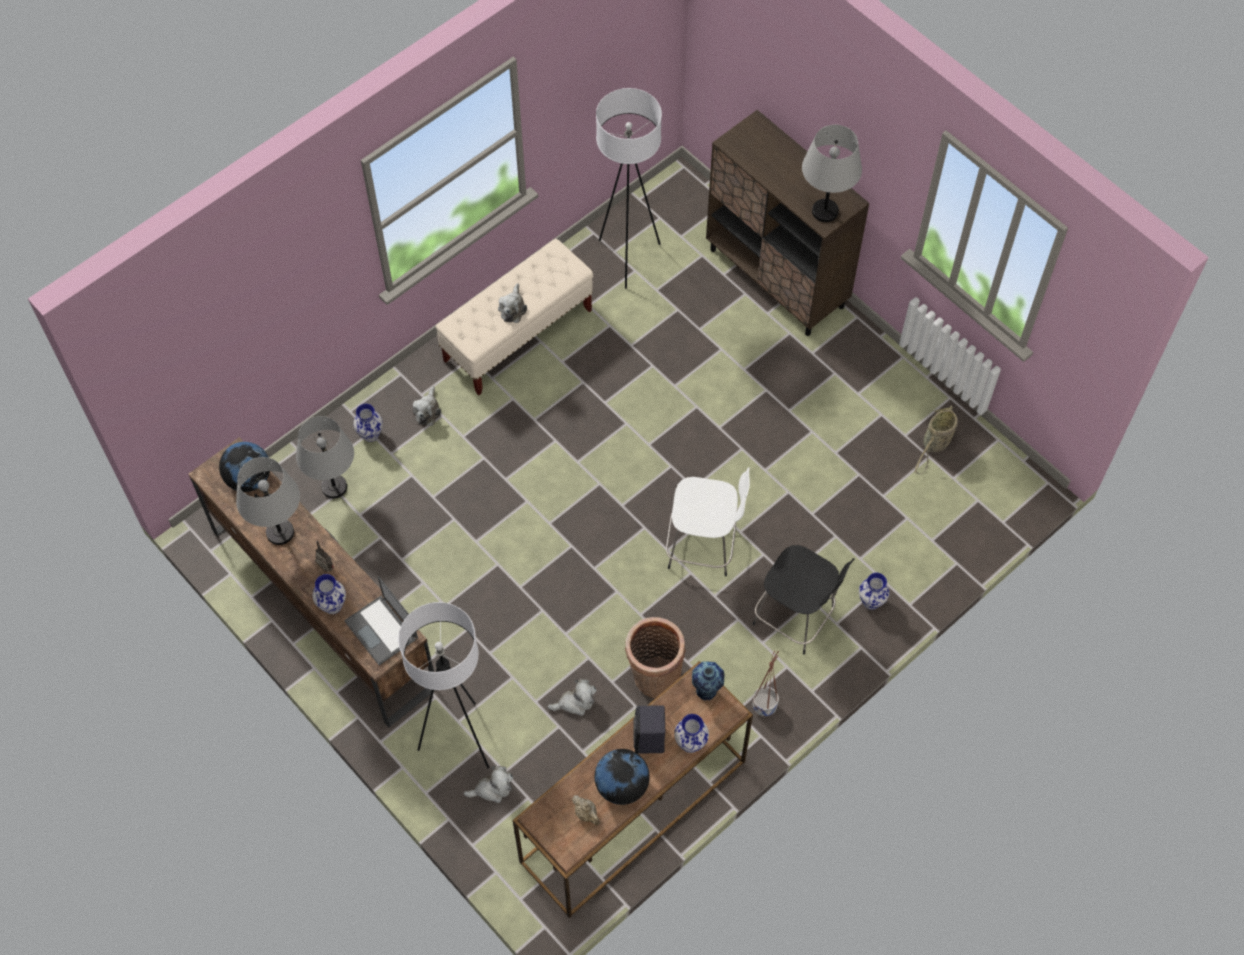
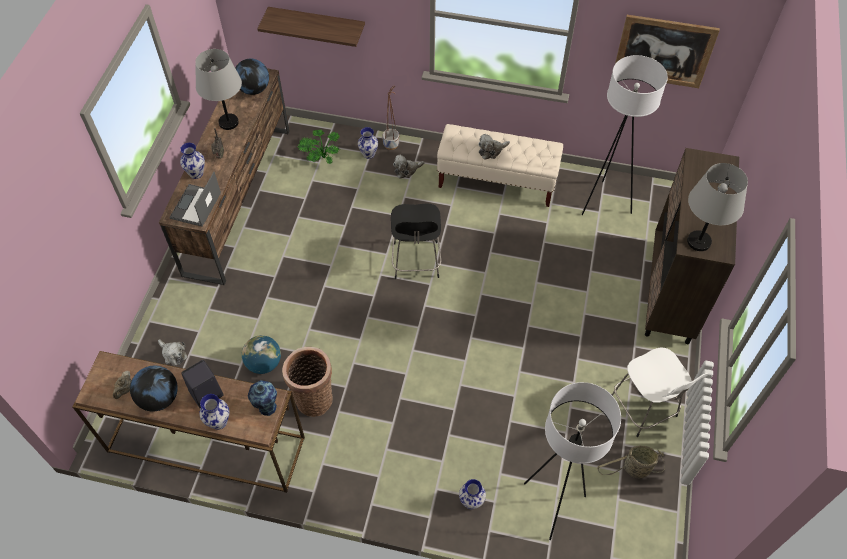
camera: 55 degrees right, 5 degrees down
(254, 349) = (317, 25): none -> shelf
(334, 487) = (321, 158): grey table lamp -> potted plant
(459, 740) = (196, 317): white floor lamp -> white floor lamp (552, 505)
(575, 702) = (264, 363): plush toy -> globe
(606, 72) = (664, 51): none -> picture
(703, 546) = (431, 369): white stool -> white stool (644, 409)
(764, 706) = (338, 479): planter -> planter (391, 144)
(796, 618) = (421, 459): black stool -> black stool (416, 262)

